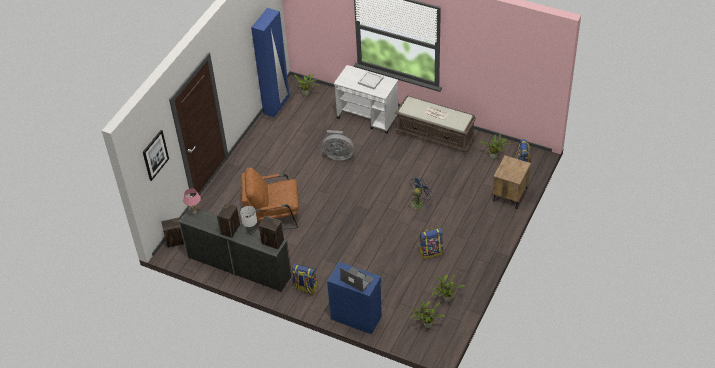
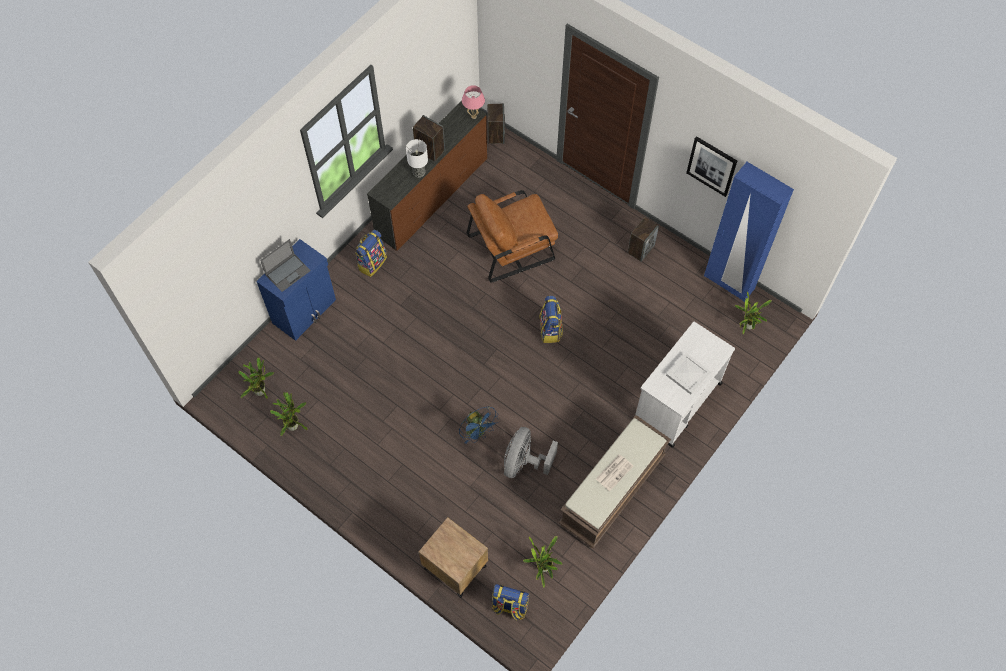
camera: 100 degrees right, 15 degrees up
(155, 155) = (518, 38): picture -> picture (712, 166)
(272, 213) = (512, 246): brown armchair -> brown armchair turned 120 degrees counterclockwise
(272, 242) = (392, 193): speaker -> speaker (640, 249)
(338, 155) = (603, 345): grey fan -> grey fan (524, 462)
(431, 251) = (381, 426): backpack -> backpack (550, 330)

